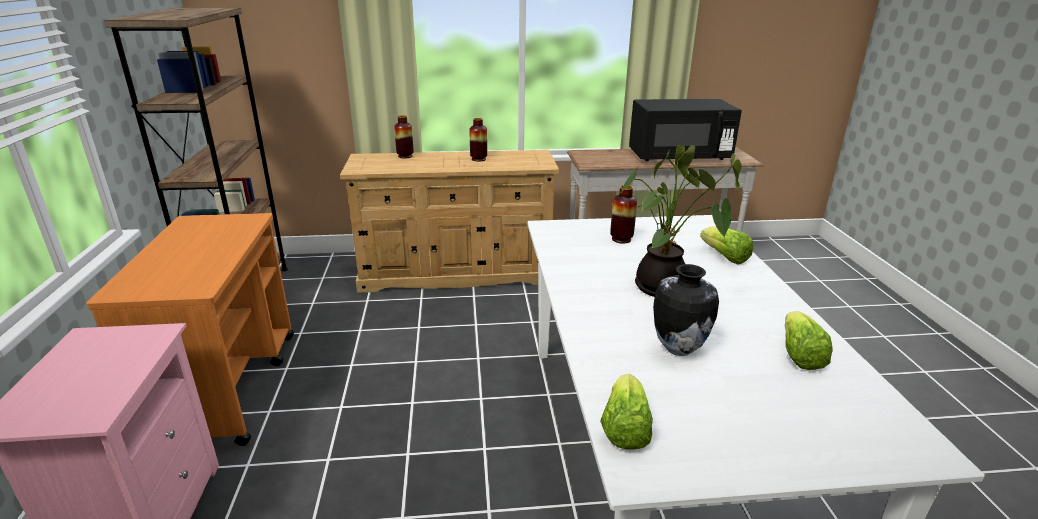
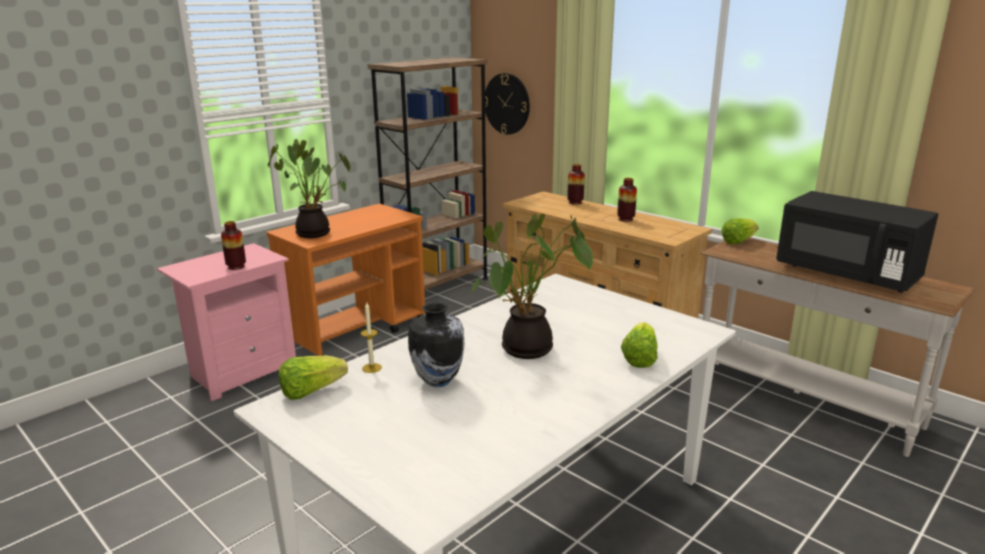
camera: 50 degrees right, 5 degrees down
(176, 276) = (315, 233): none -> potted plant
(260, 62) = (507, 104): none -> wall clock
(610, 372) = (372, 368): none -> candle
(621, 239) = (589, 311): vase -> vase (236, 267)
(799, 355) = (501, 431): lettuce -> lettuce (738, 241)

